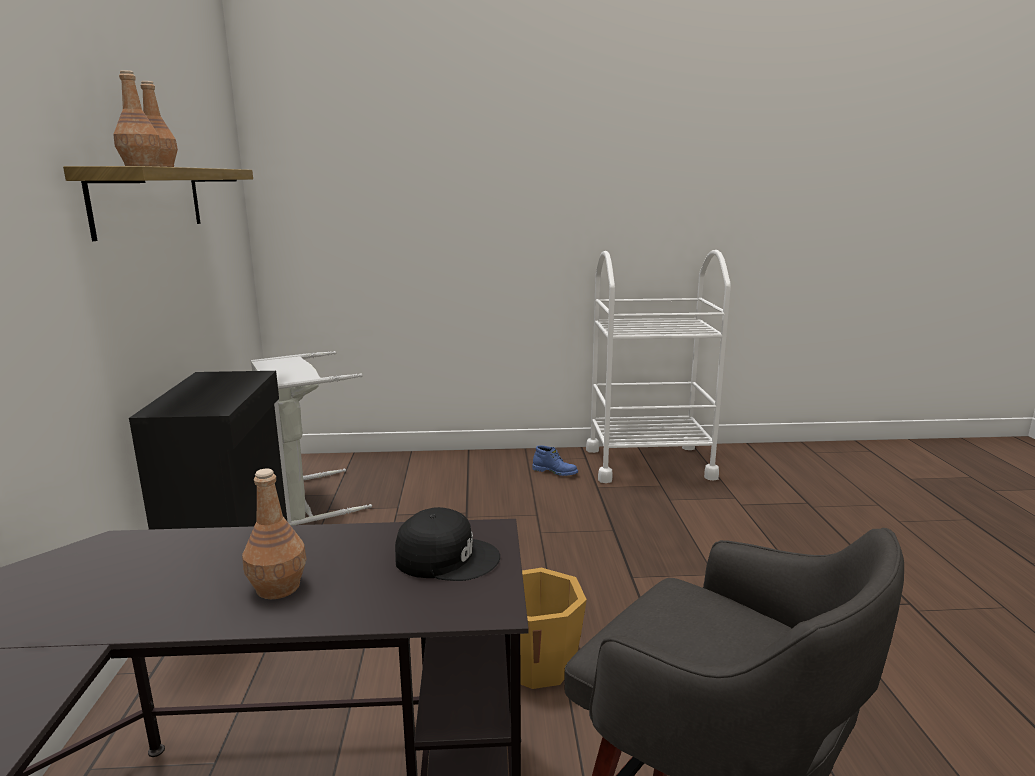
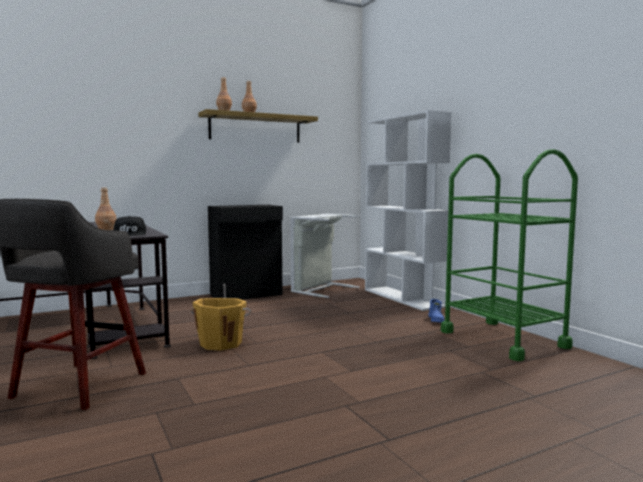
camera: 65 degrees right, 10 degrees down
(436, 460) = (403, 298): none -> white bookcase
(648, 463) = (503, 339): white cart -> green cart

